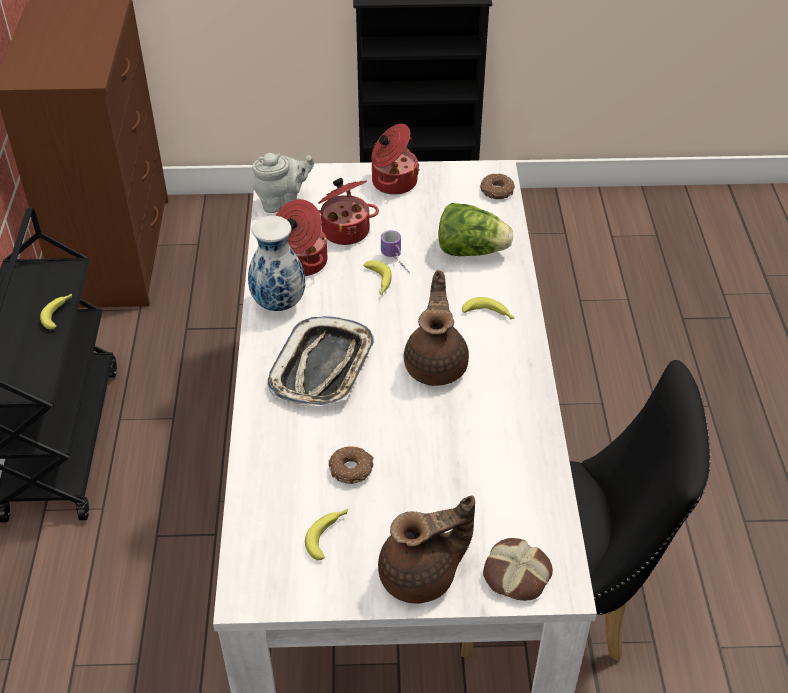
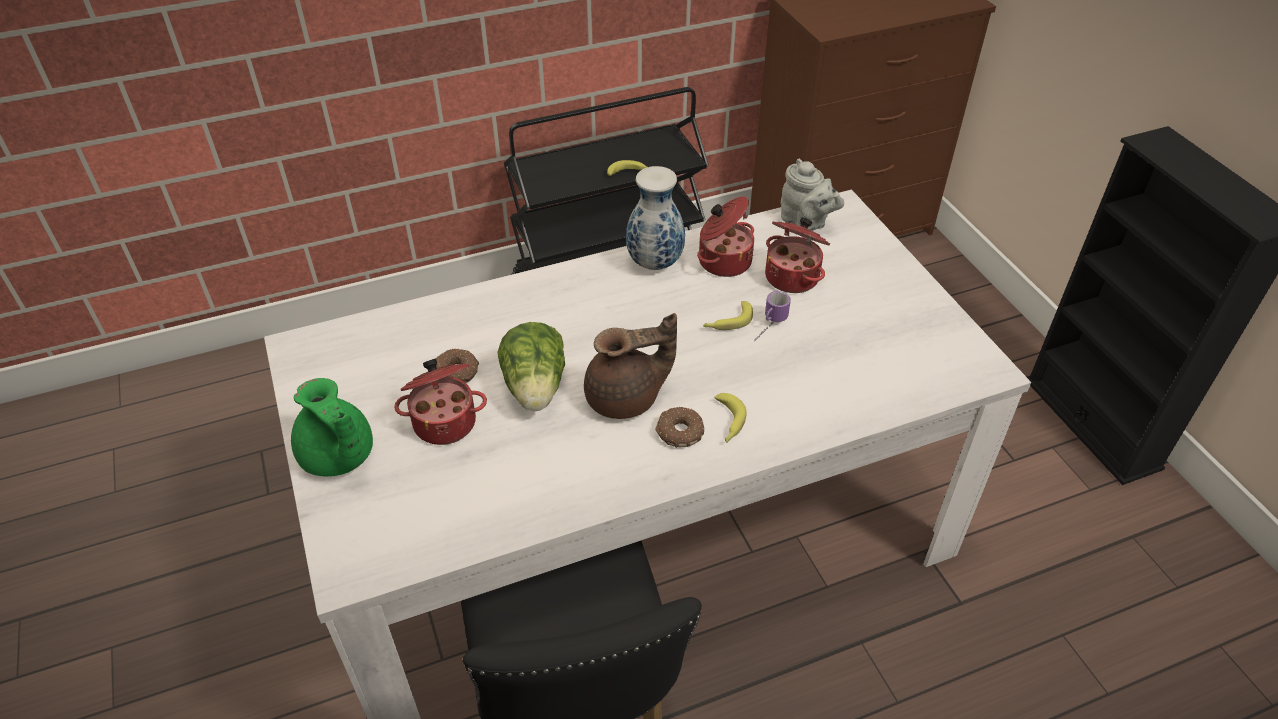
camera: 70 degrees right, 0 degrees up
(323, 368) = (582, 317): tray -> none
(328, 535) = (373, 379): banana -> none
(393, 182) = (900, 290): cooking pot -> cooking pot (445, 421)
(421, 576) = (338, 457): brown teapot -> green teapot
(471, 251) = (827, 382): lettuce -> lettuce (536, 388)
(496, 191) = (952, 379): donut -> donut (679, 432)
(515, 575) = (353, 531): bread -> none

